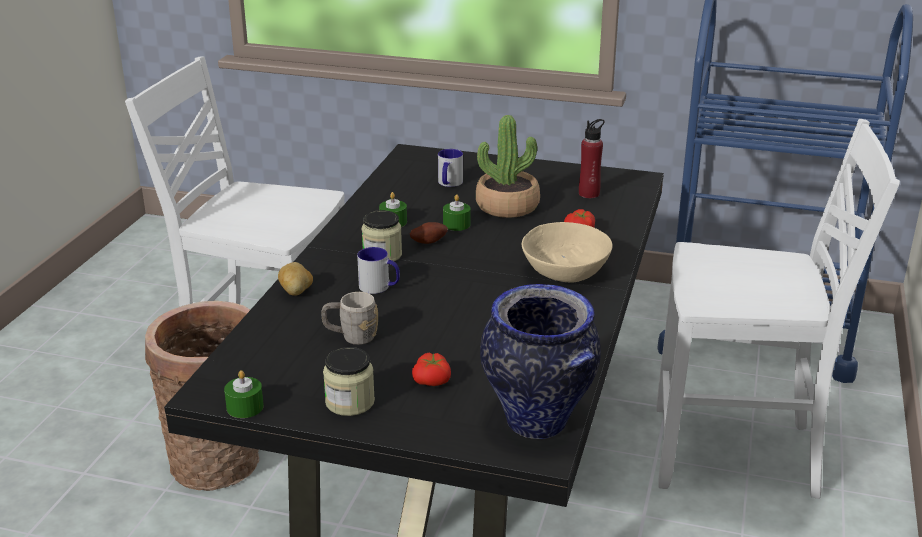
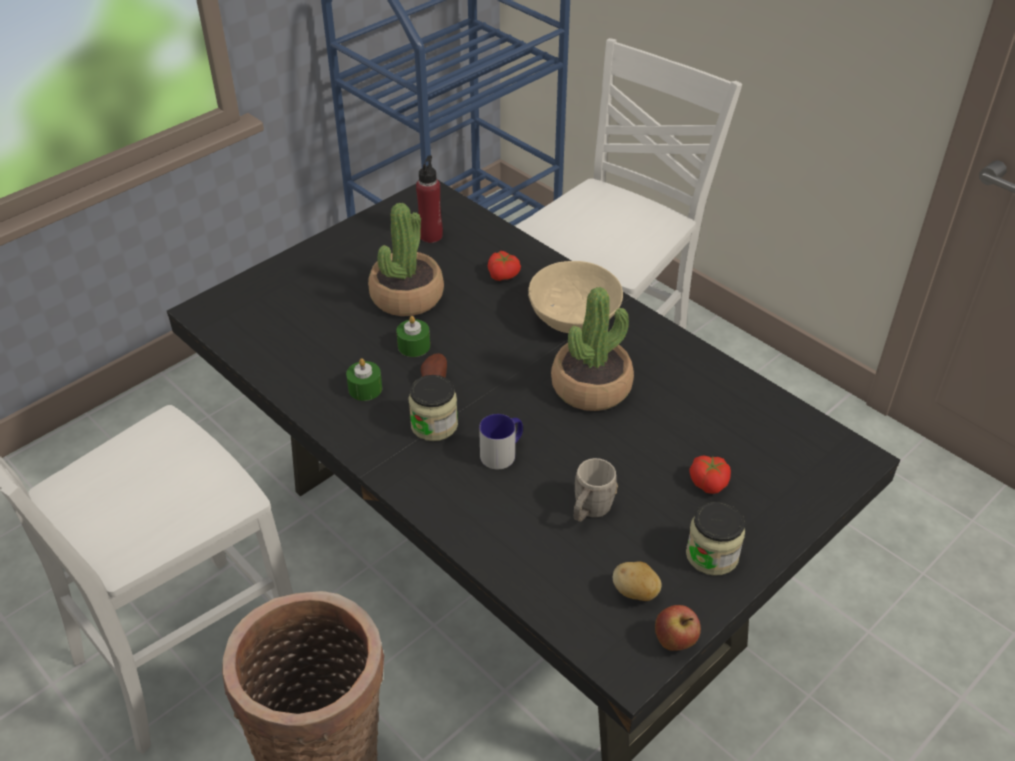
camera: 60 degrees left, 15 degrees up
(245, 407) = (675, 642): green candle -> apple
(296, 292) = (462, 522): potato -> potato (635, 593)
(449, 184) = (314, 314): mug -> none
(490, 302) = (591, 387): none -> potted plant
(538, 423) = (813, 442): vase -> none

